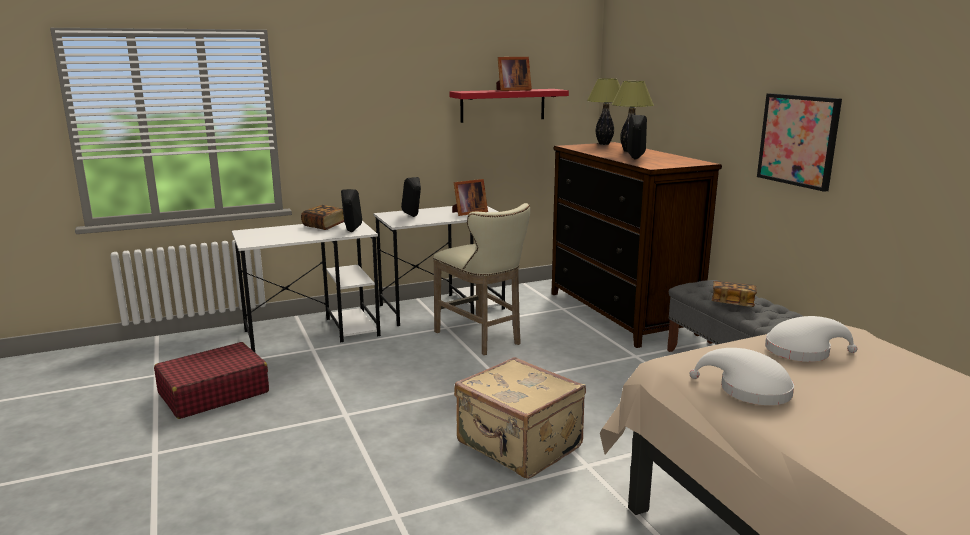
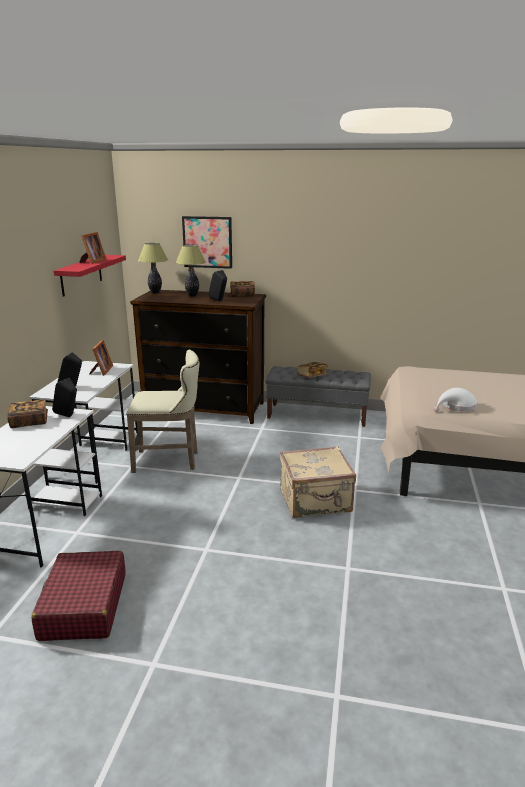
camera: 55 degrees left, 5 degrees up
(686, 160) = (242, 295): none -> book
(798, 140) = (322, 274): picture -> picture (207, 242)
(802, 351) = (427, 383): white hat -> none

